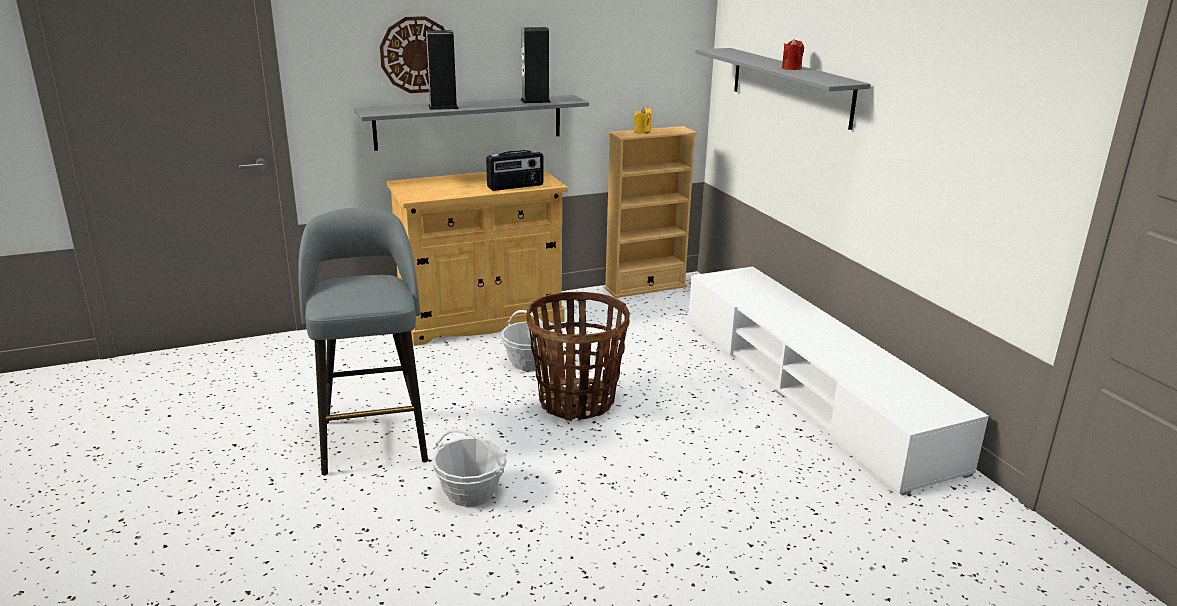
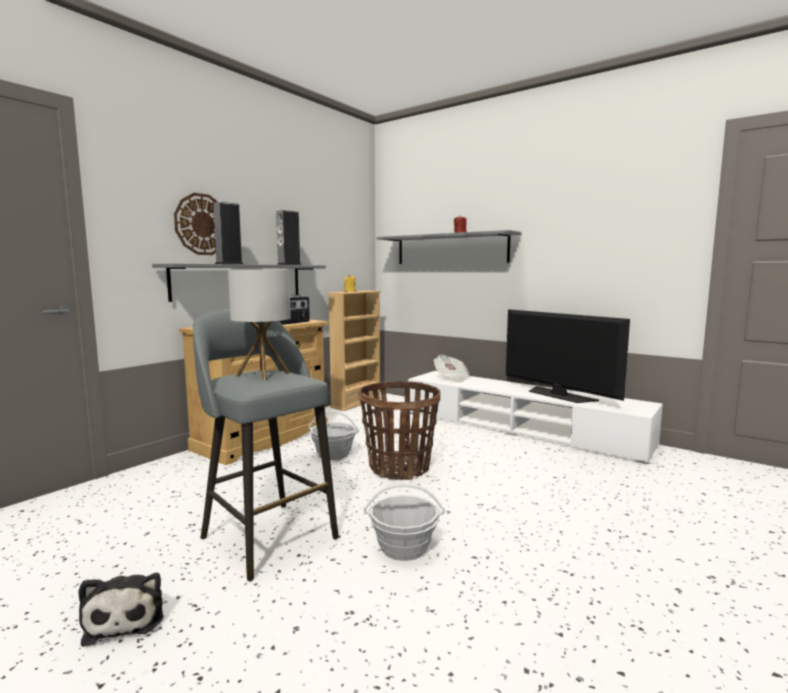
camera: 30 degrees left, 15 degrees down
(225, 472) = (126, 618): none -> plush toy
(364, 286) = (263, 374): none -> table lamp
(750, 288) = (451, 378): none -> newspaper
(851, 358) = (559, 395): none -> television

